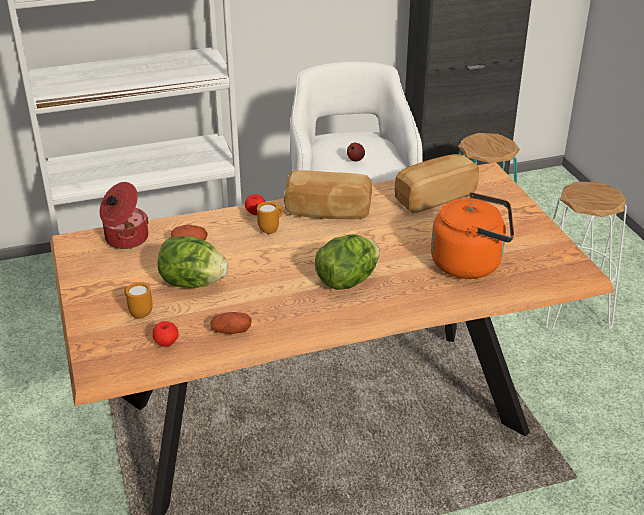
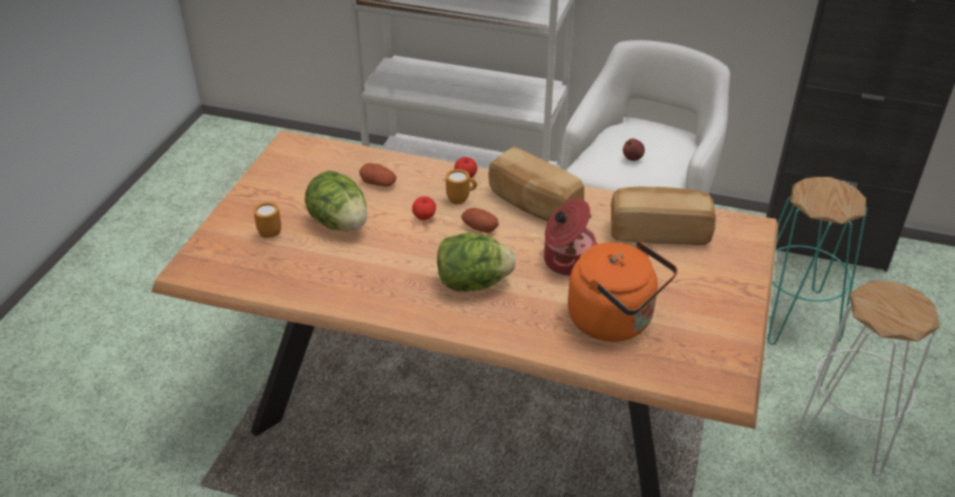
camera: 35 degrees right, 5 degrees up
(125, 239) = (331, 157): cooking pot -> cooking pot (567, 261)
(166, 343) = (261, 270): apple -> apple (424, 217)
(231, 331) = (321, 284): potato -> potato (479, 228)

